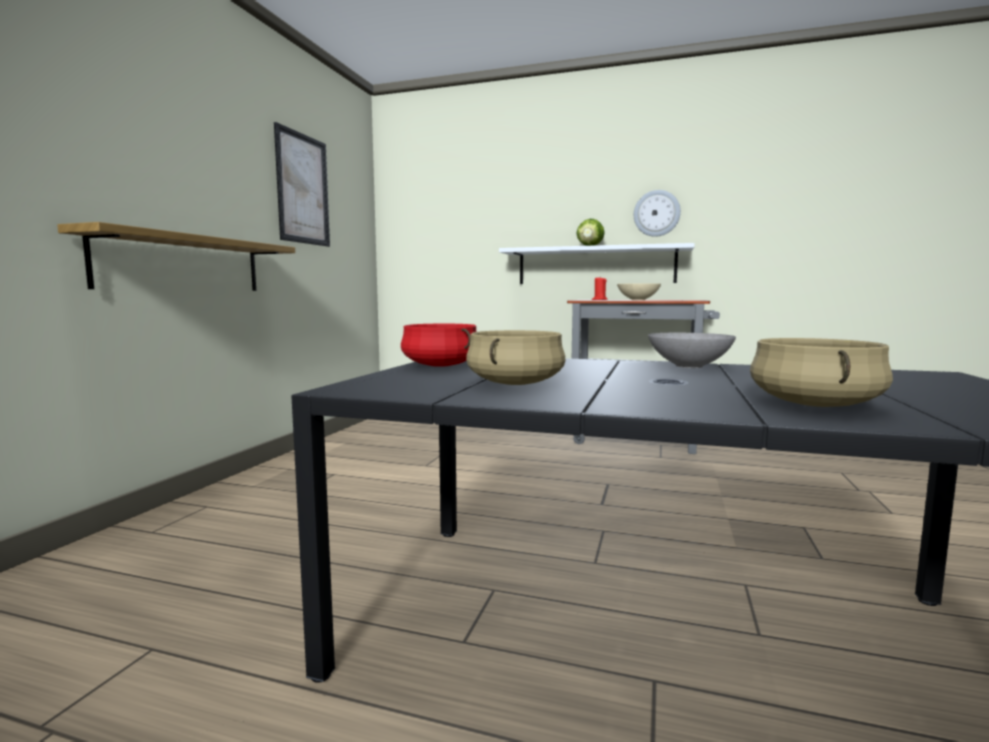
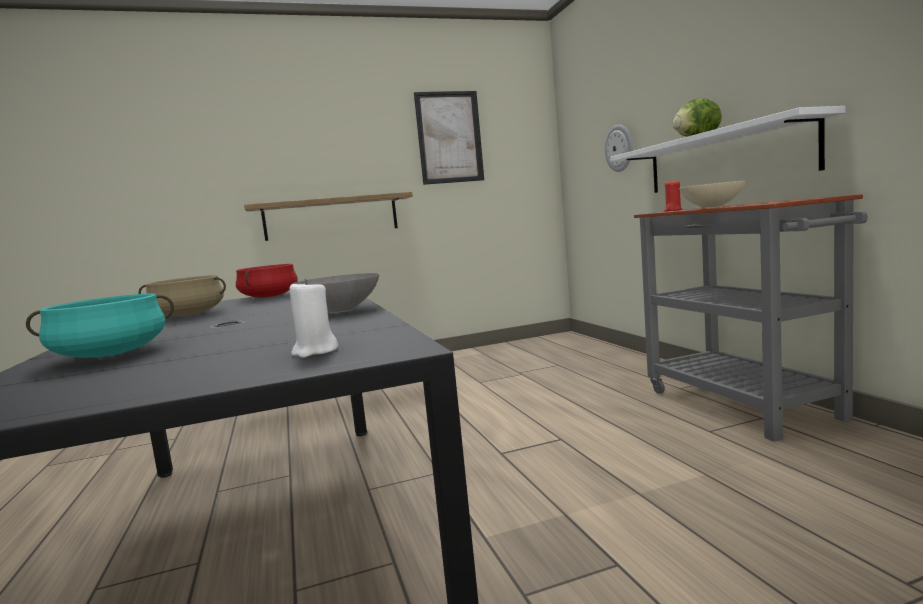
camera: 55 degrees right, 0 degrees up
(656, 213) = (792, 66): wall clock -> wall clock (619, 148)
(813, 404) = (111, 354): beige cooking pot -> turquoise cooking pot
(920, 380) = (315, 352): none -> white candle

